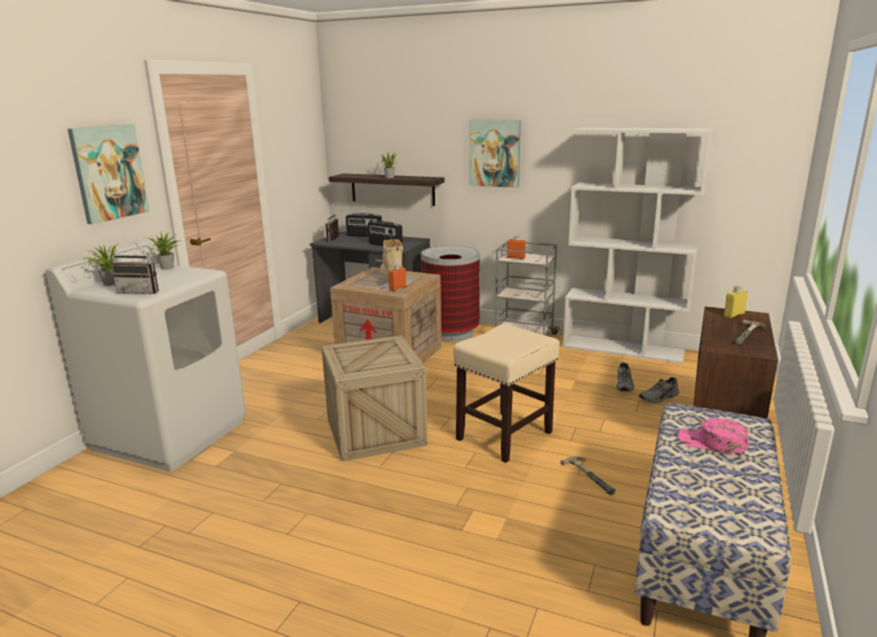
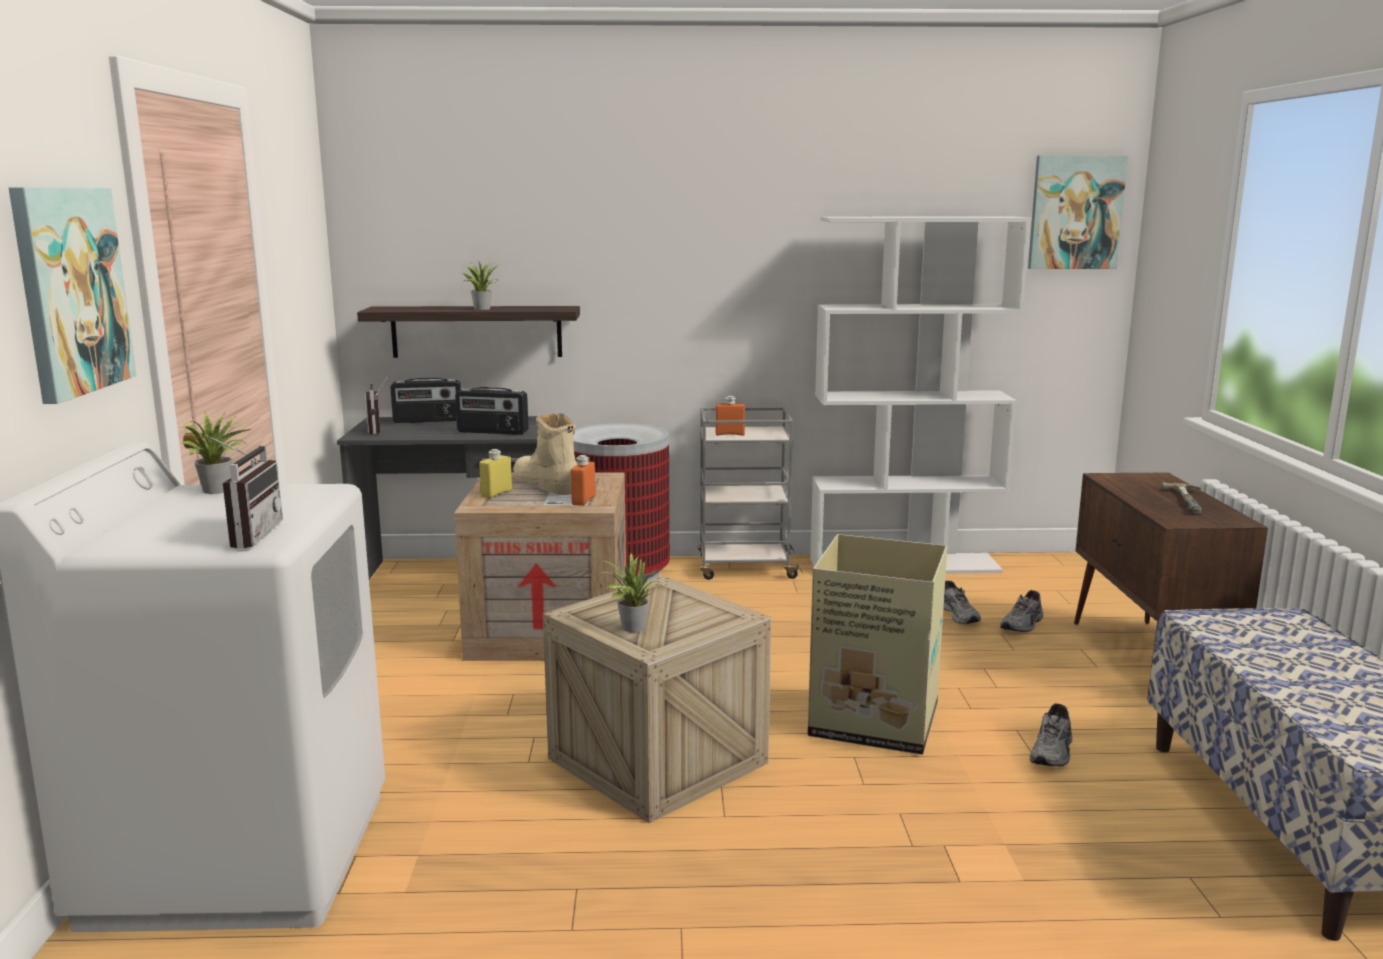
camera: 25 degrees left, 5 degrees down
(109, 283) = (133, 531): potted plant -> potted plant (630, 627)
(141, 291) = (246, 535): radio -> radio turned 75 degrees counterclockwise
(494, 153) = (672, 261): picture -> picture (1075, 212)
(505, 435) = (871, 721): beige stool -> cardboard box
(592, 476) = (1053, 752): hammer -> grey shoe
(711, 442) = (1283, 650): pink cap -> none
(734, 315) = (1134, 479): yellow bottle -> yellow bottle (496, 493)

